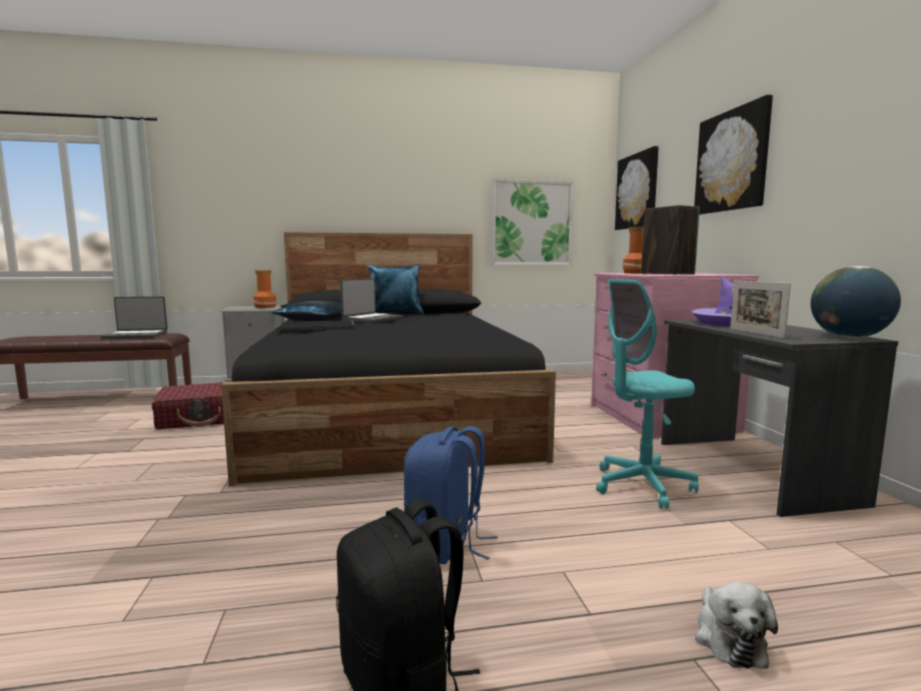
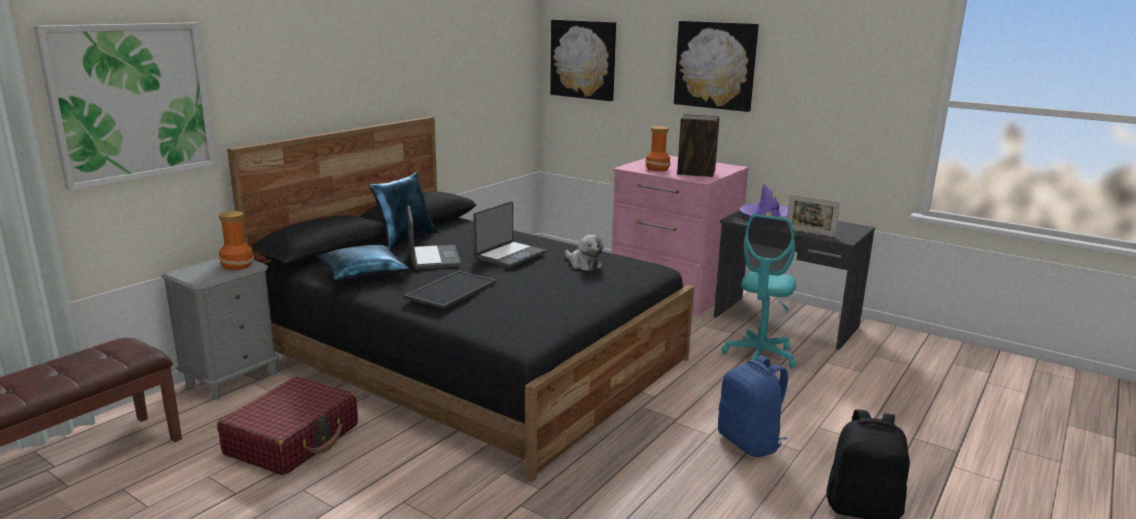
camera: 45 degrees left, 10 degrees up
(136, 336) = (86, 363): laptop -> laptop (509, 255)
(531, 223) = (479, 94): picture -> picture (132, 102)
(728, 638) = (909, 423): plush toy -> plush toy (583, 264)
(850, 337) = (854, 228): globe -> none

